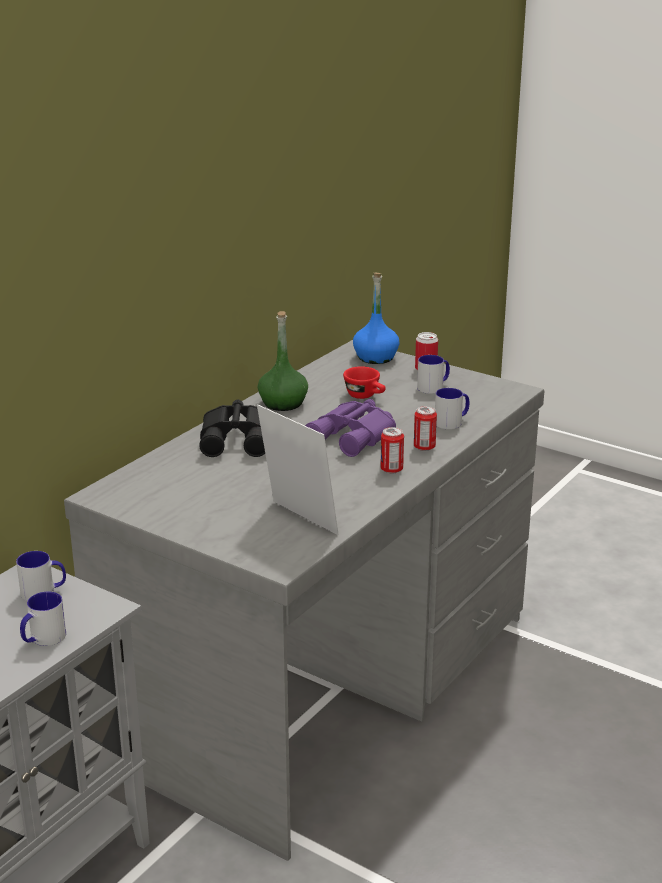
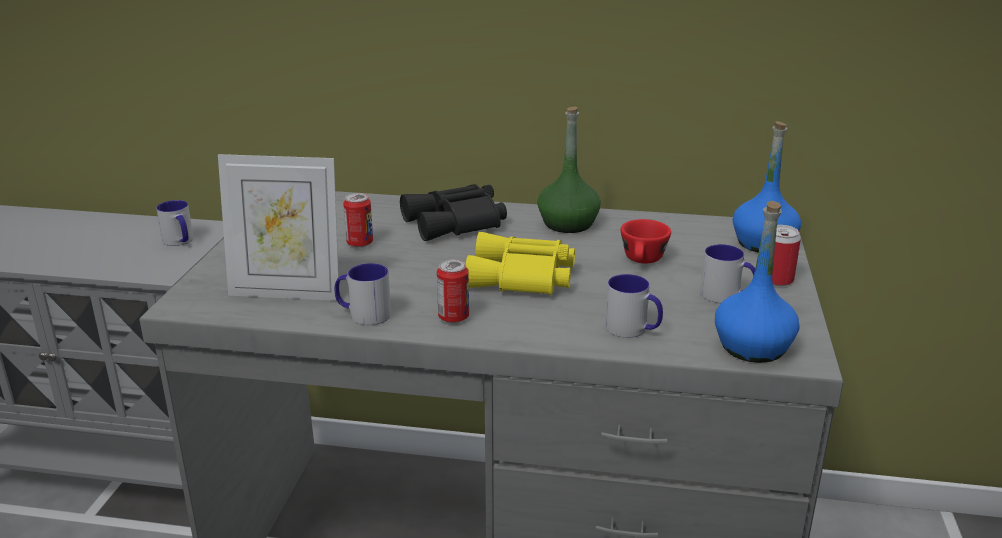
camera: 65 degrees right, 0 degrees up
(43, 639) = (102, 261): mug -> mug (363, 314)
(298, 521) = (287, 292): picture frame -> picture frame turned 75 degrees clockwise
(354, 436) = (522, 278): purple binoculars -> yellow binoculars
(424, 447) = (536, 326): can -> can (360, 243)
(497, 398) = (753, 347): none -> blue bottle

